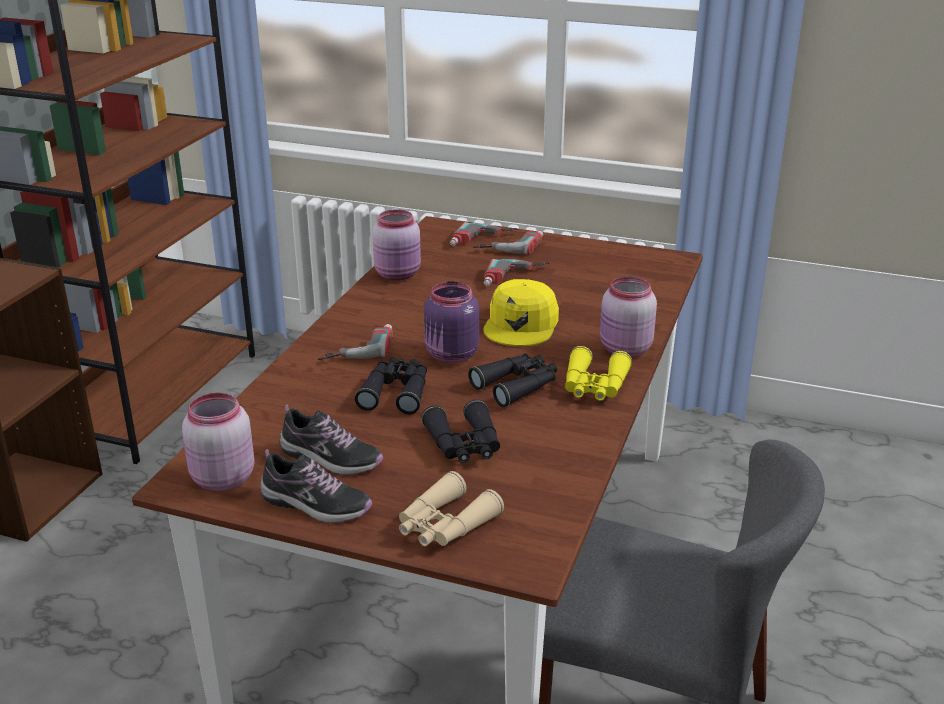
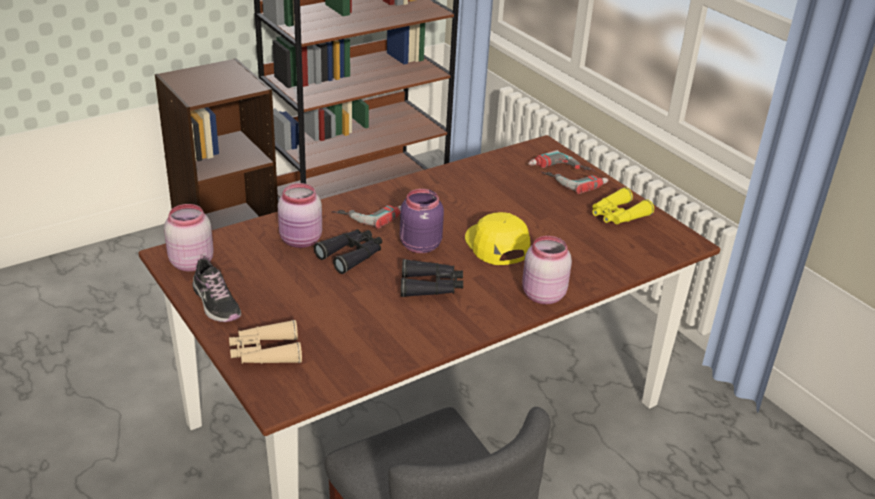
camera: 35 degrees right, 5 degrees up
(330, 458) = (260, 279): shoe -> none
(399, 274) = (466, 173): pink jar -> pink jar (301, 241)
(464, 445) = (344, 309): black binoculars -> none
(516, 278) = (542, 209): power drill -> none
(521, 325) = (496, 245): yellow cap -> yellow cap turned 105 degrees clockwise
(594, 386) = (481, 311): yellow binoculars -> yellow binoculars (617, 215)

